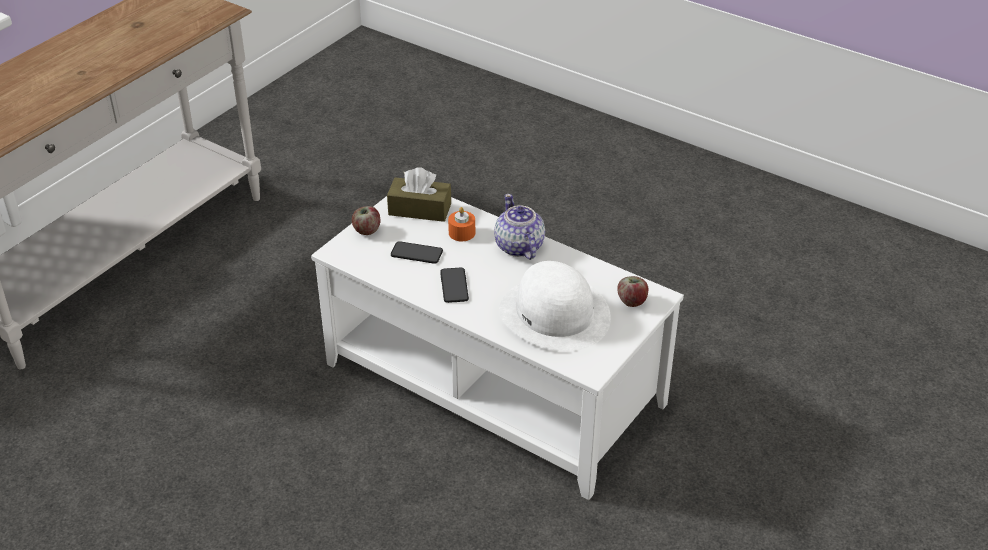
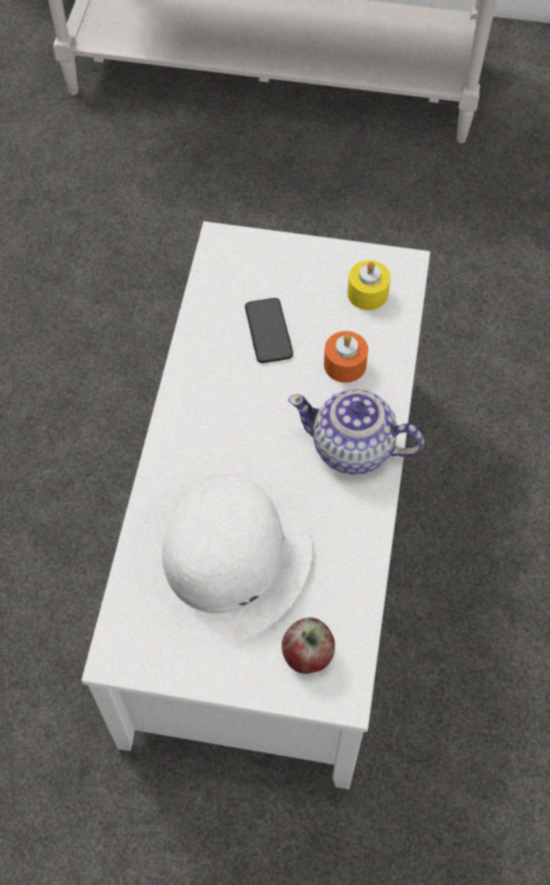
camera: 65 degrees right, 20 degrees up
(366, 230) = (285, 255): apple -> none
(419, 209) = (367, 293): brown tissue box -> yellow candle
(454, 286) = (222, 404): phone -> none
(519, 247) = (353, 448): teapot -> teapot turned 120 degrees counterclockwise

